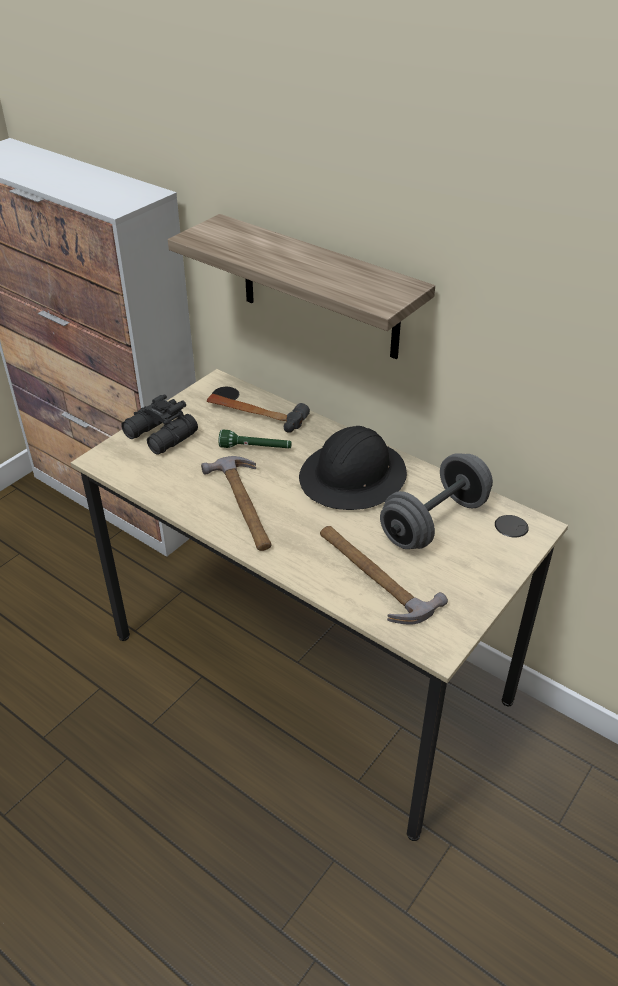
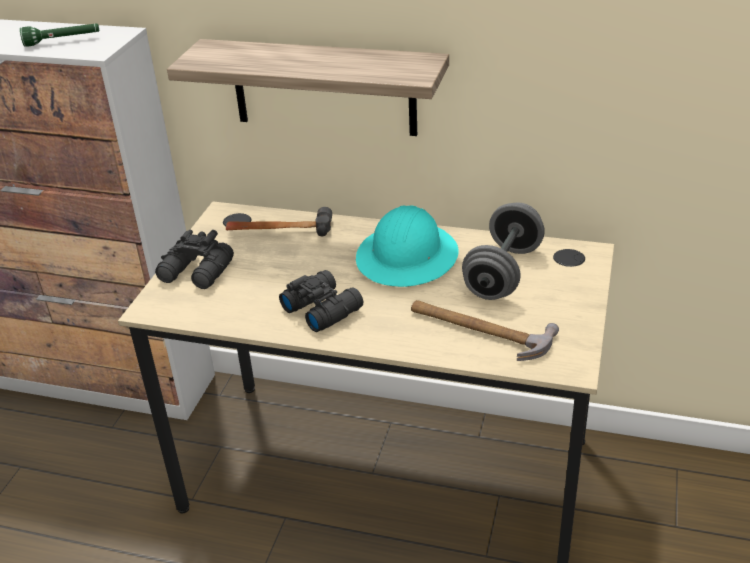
camera: 20 degrees left, 5 degrees down
(244, 505) = (322, 308): hammer -> black binoculars
(256, 448) = (299, 258): green flashlight -> green flashlight (63, 41)
(353, 477) = (407, 257): black hard hat -> turquoise hard hat

